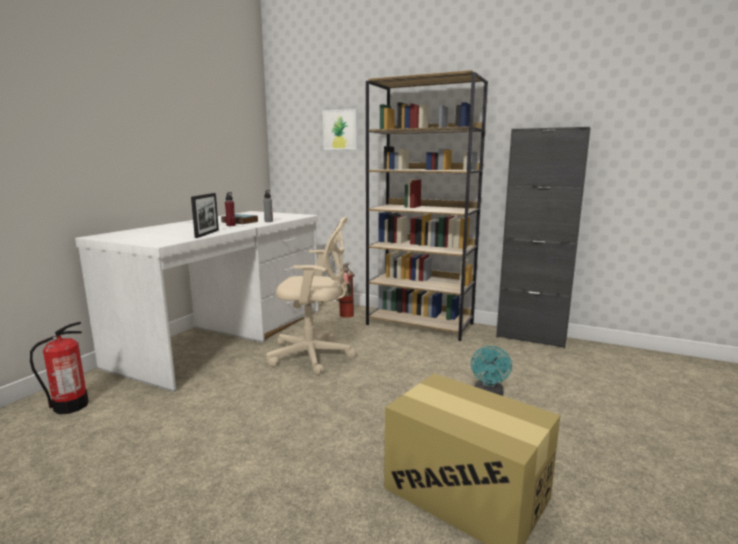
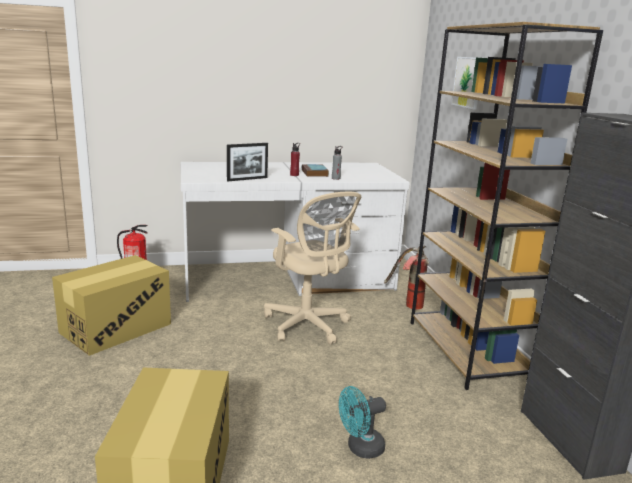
camera: 50 degrees right, 5 degrees up
(149, 449) = (115, 328): none -> cardboard box

